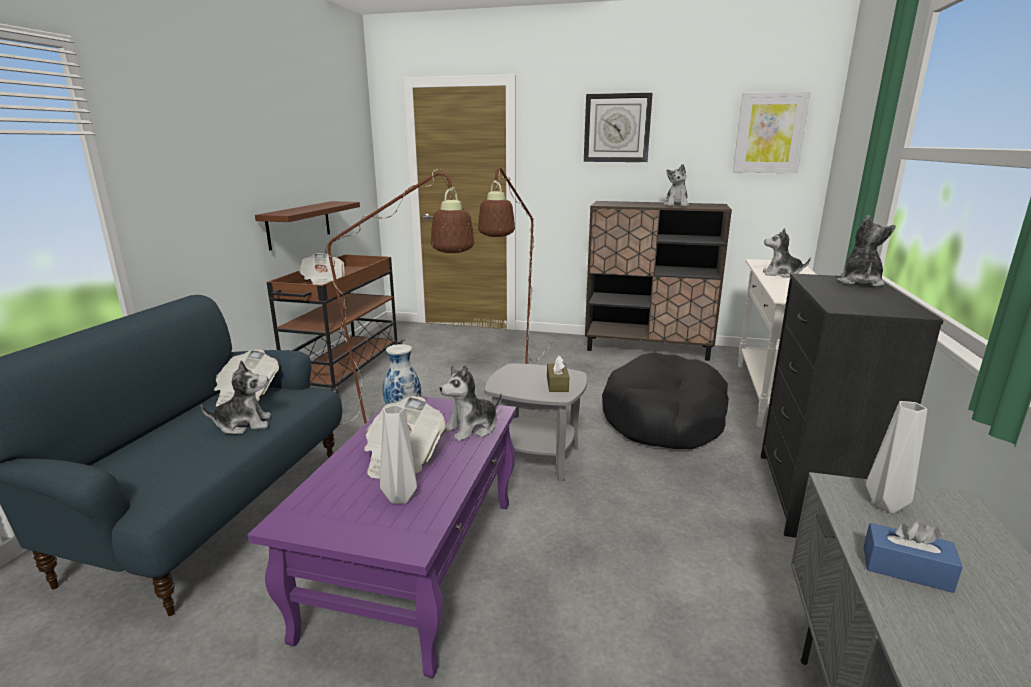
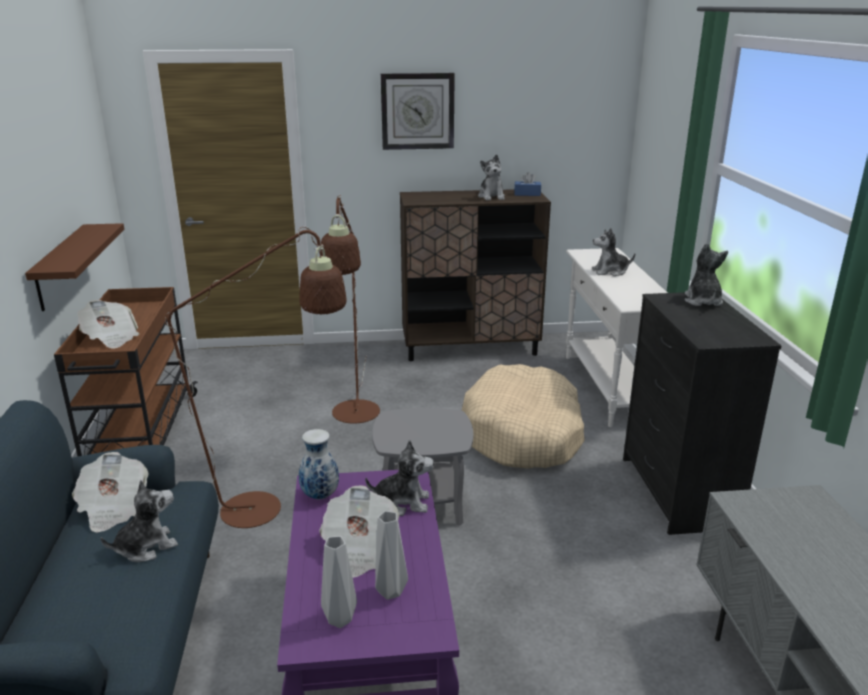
camera: 20 degrees left, 5 degrees up
(471, 428) = (403, 502): plush toy -> plush toy turned 120 degrees counterclockwise
(557, 384) = (445, 431): brown tissue box -> none
(664, 418) = (523, 433): black dog bed -> beige dog bed
(769, 133) = (575, 115): picture -> none
(884, 505) = (769, 510): grey vase -> grey vase (338, 619)
(906, 569) = (799, 561): blue tissue box -> blue tissue box (527, 194)

